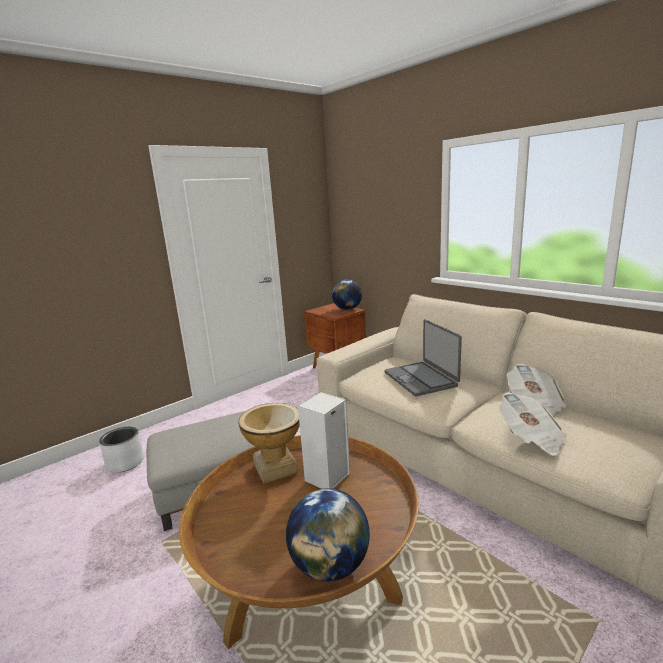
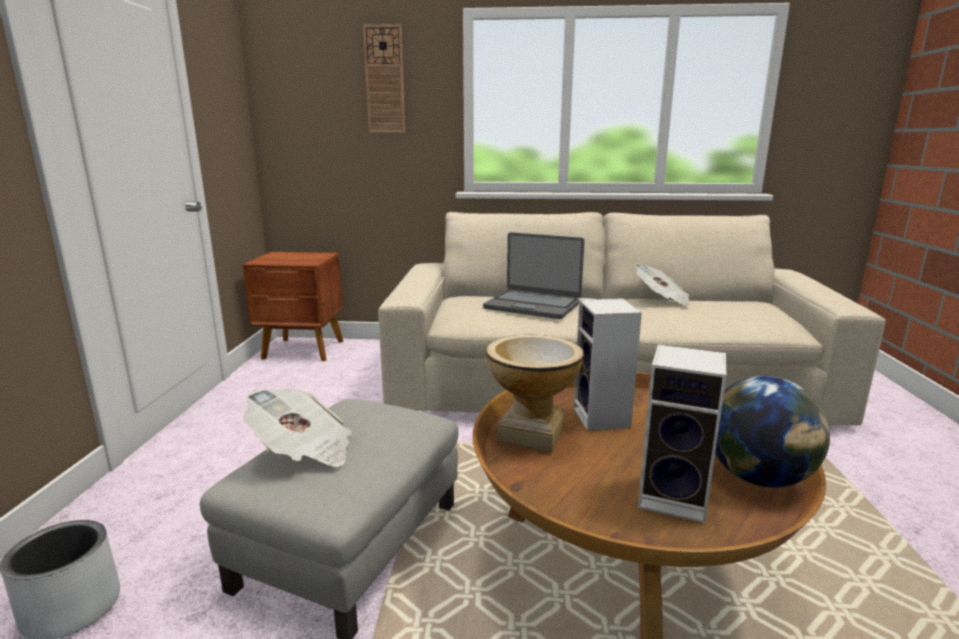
camera: 45 degrees left, 0 degrees up
(265, 545) = (676, 498): none -> speaker
(347, 309) = (312, 255): globe -> none
(394, 196) = (385, 80): none -> wall clock
(531, 438) = (709, 322): newspaper -> newspaper (304, 451)

